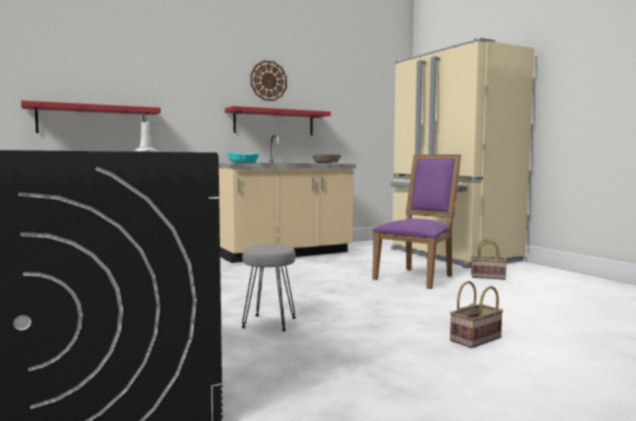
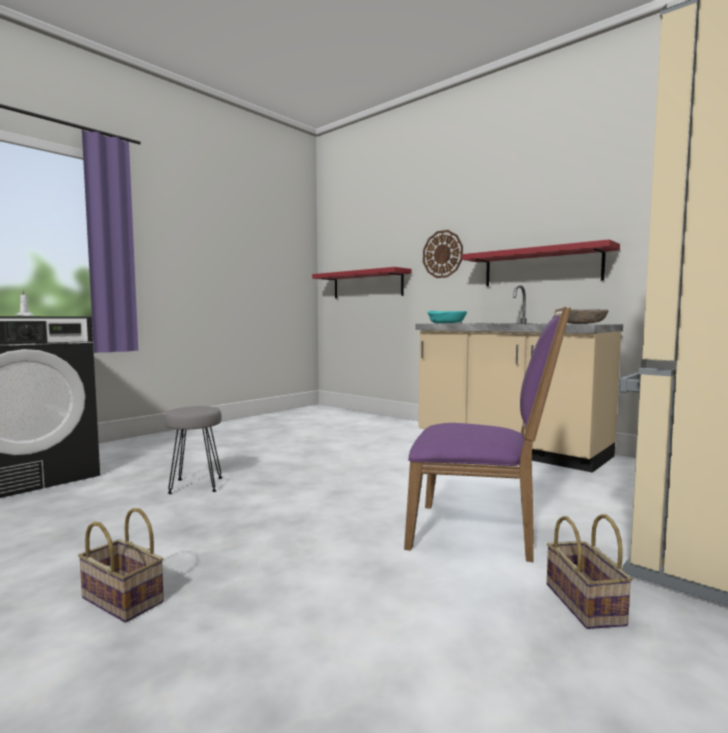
camera: 70 degrees right, 0 degrees up
(268, 81) = (535, 211): wall clock -> wall clock (442, 254)

